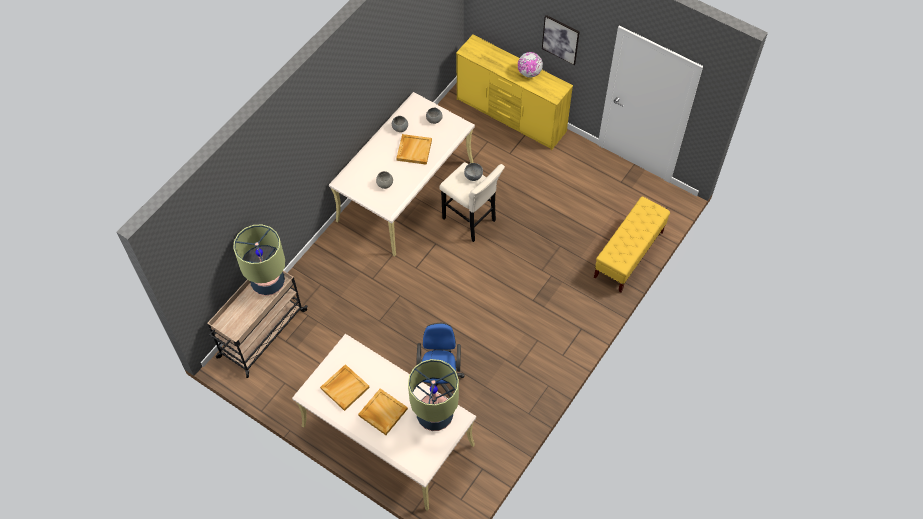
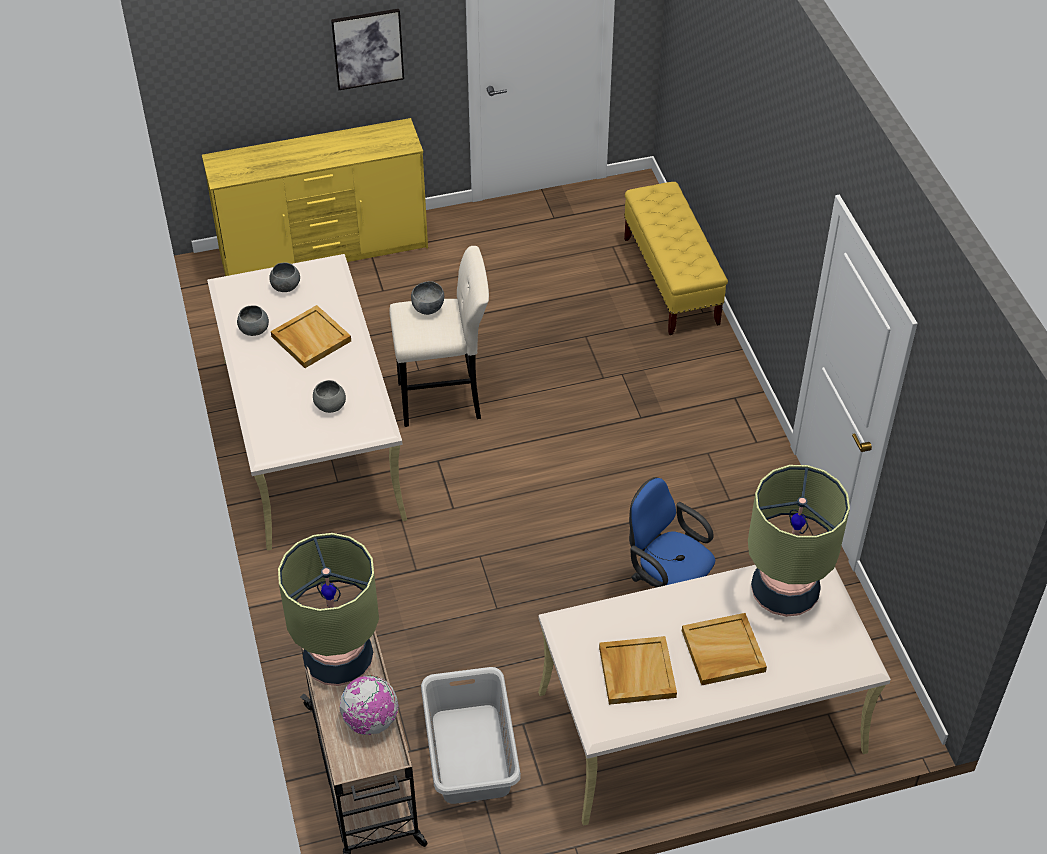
camera: 50 degrees left, 10 degrees down
(301, 363) = (470, 754): none -> grey laundry basket
(529, 73) = (339, 143): globe -> globe (371, 721)

